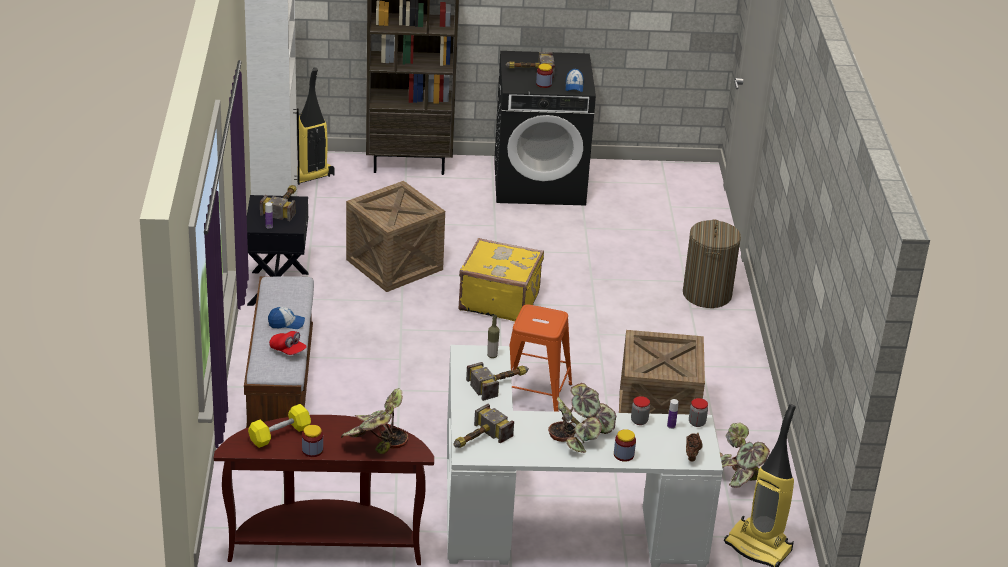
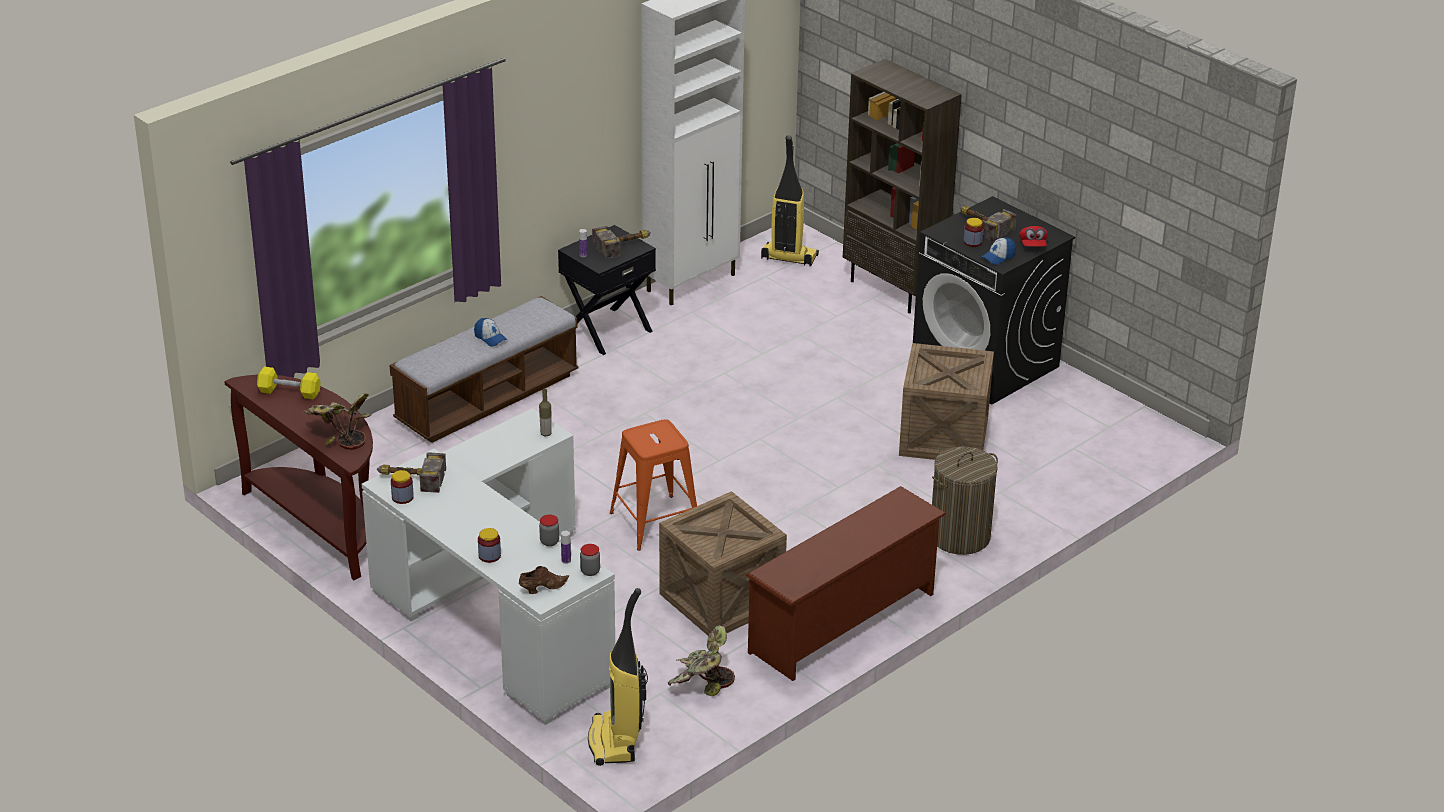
camera: 50 degrees right, 0 degrees up
(288, 350) = (456, 357): red cap -> red cap (1032, 245)
(312, 450) = (289, 415): jar -> jar (402, 497)
(394, 264) = (731, 362): crate -> crate (943, 437)
(499, 300) = (765, 436): yellow suitcase -> none
(501, 383) = (514, 456): hammer -> none
(580, 435) = (486, 523): potted plant -> none
(742, 386) = (844, 624): none -> brown shoe rack

